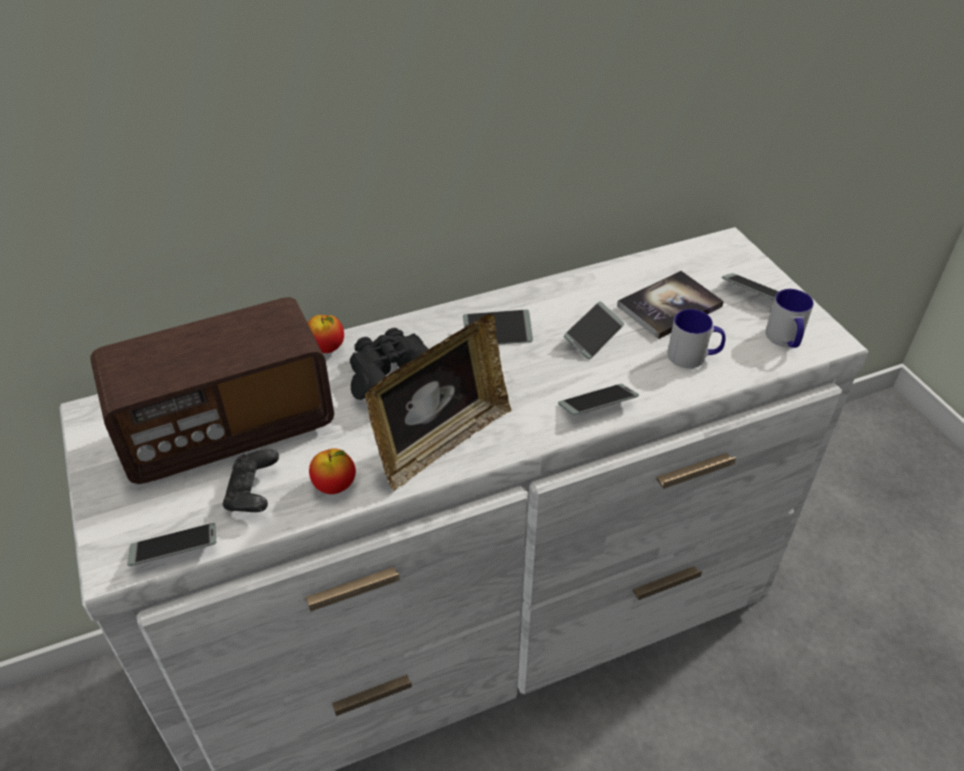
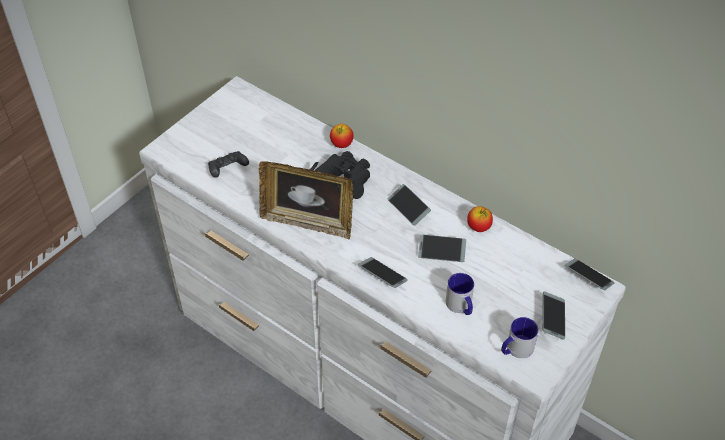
camera: 60 degrees right, 5 degrees up
(175, 550) = (181, 162): phone -> phone (588, 277)
(228, 428) = (260, 139): radio -> none
(335, 486) = (251, 196): apple -> apple (478, 228)
(669, 306) = (500, 278): book -> none

